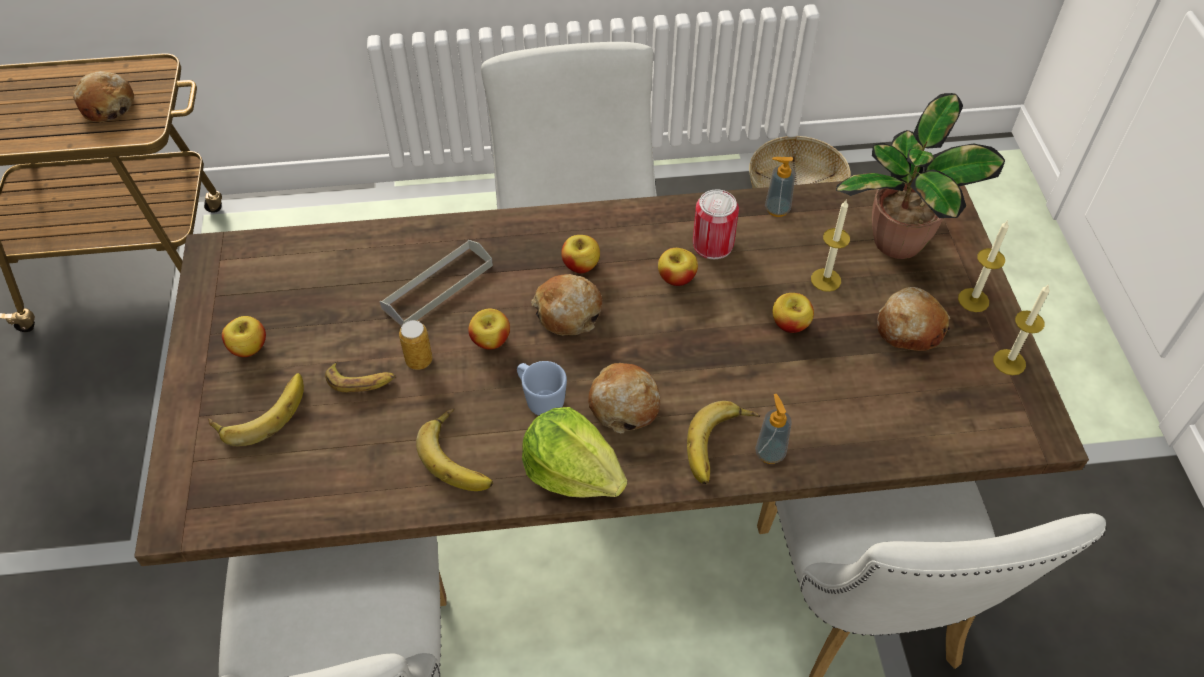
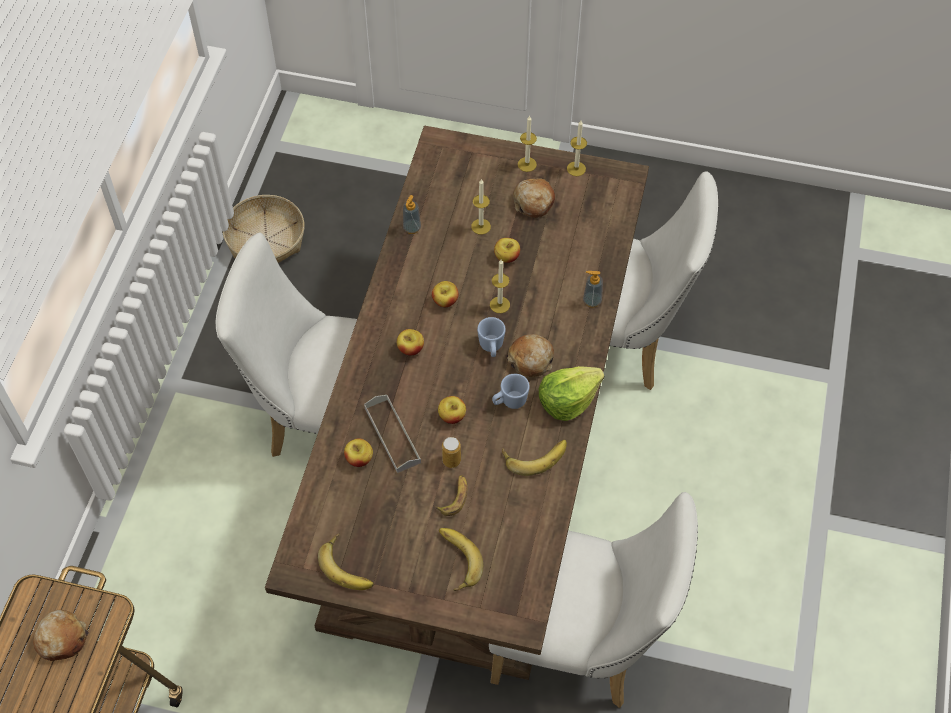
camera: 70 degrees left, 5 degrees up
(249, 348) = (397, 560): apple -> apple (359, 459)
(568, 312) = (447, 367): bread -> none
(623, 351) = (491, 348): none -> blue mug
(702, 340) = (499, 305): none -> candle
(713, 244) = (426, 272): can -> none
(721, 447) = (579, 322): banana -> banana (349, 565)
(897, 244) = (469, 180): potted plant -> none

